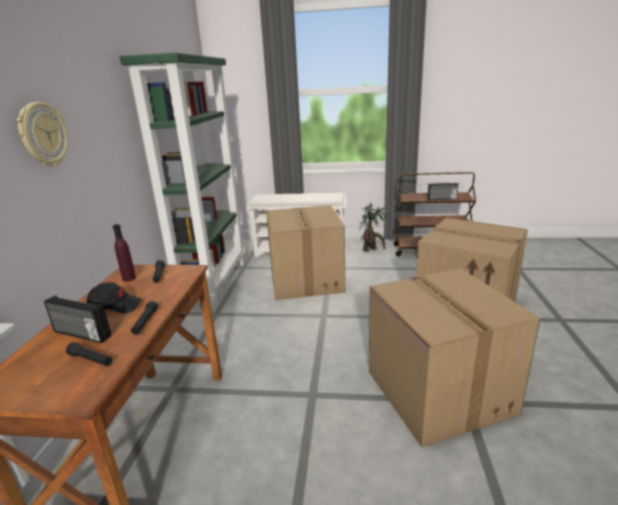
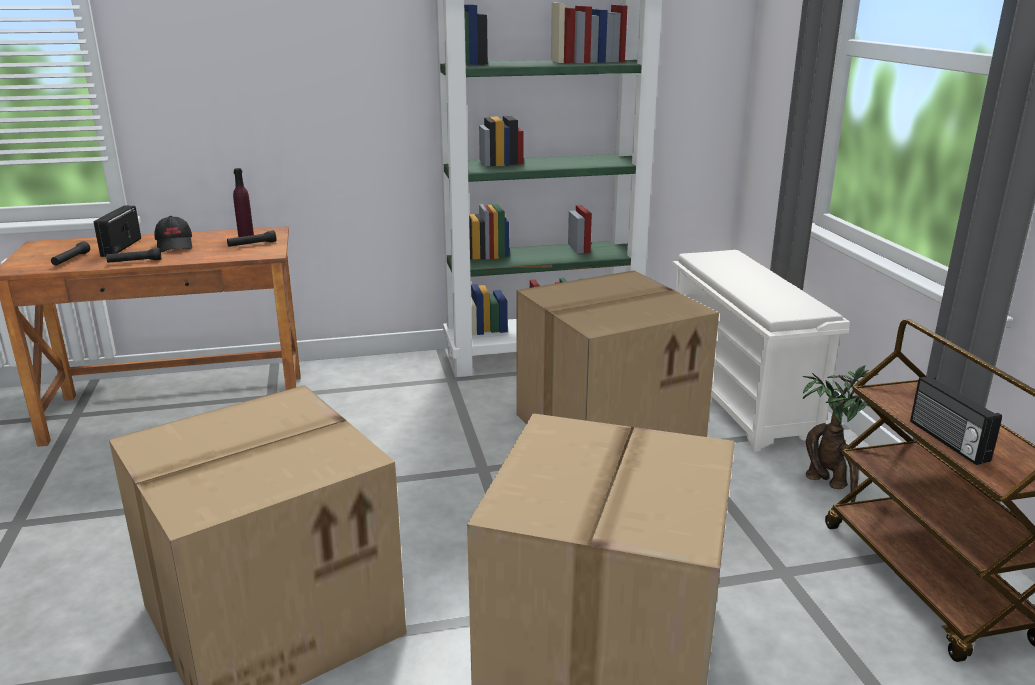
camera: 70 degrees right, 0 degrees up
(43, 135) = (244, 56): wall clock -> none

